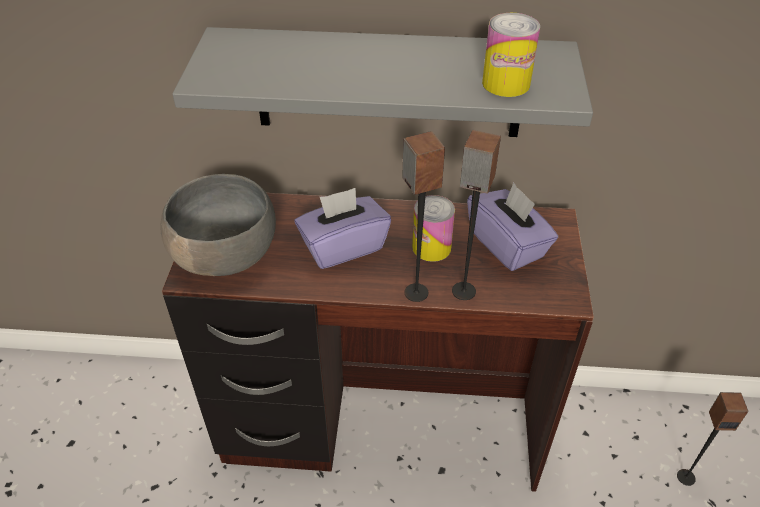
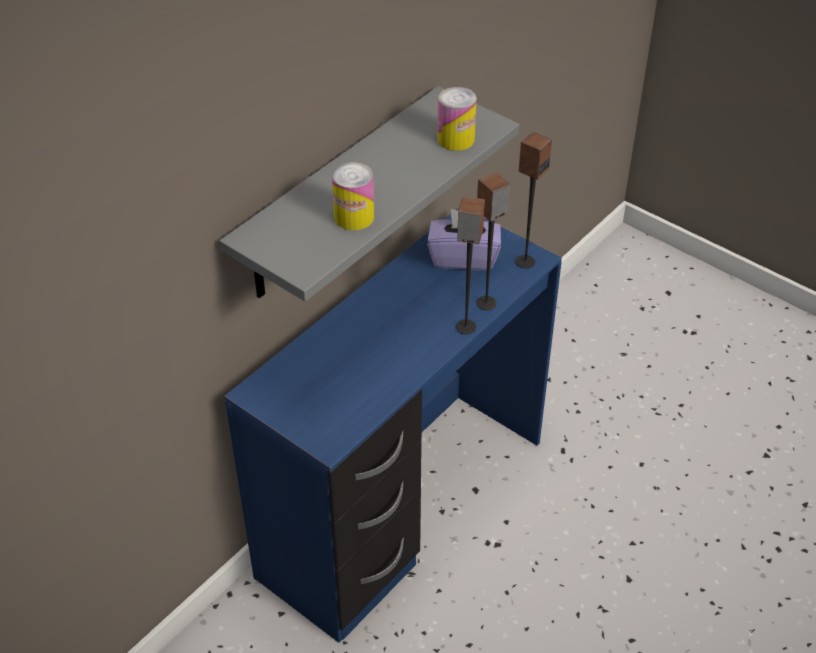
camera: 55 degrees left, 0 degrees up
(225, 255) = (325, 413): grey bowl -> none
(343, 246) = (382, 342): purple tissue box -> none
(381, 431) = (406, 509): brown desk -> blue desk
(431, 247) = (429, 296): can -> can (354, 217)
(686, 477) = (595, 353): speaker -> speaker (525, 261)

